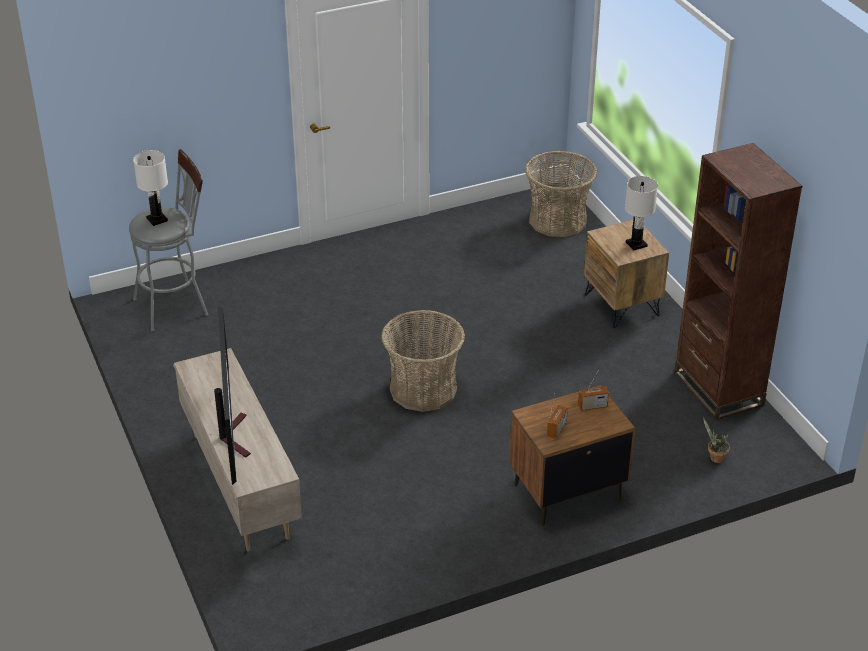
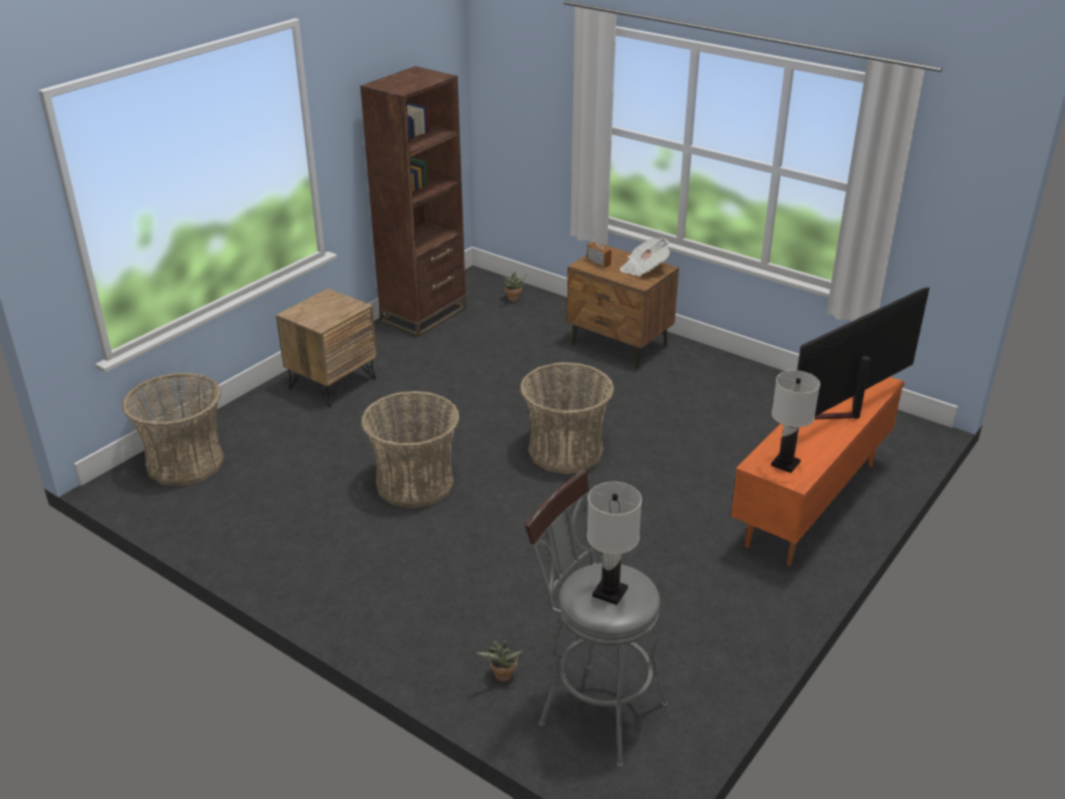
camera: 120 degrees left, 5 degrees down
(233, 283) = (502, 677): none -> potted plant
(241, 486) = (810, 504): beige tv stand -> orange tv stand
(446, 306) = (415, 483): none -> basket
(556, 430) = (644, 269): radio -> newspaper
(636, 244) = (326, 304): white table lamp -> white table lamp (785, 464)

